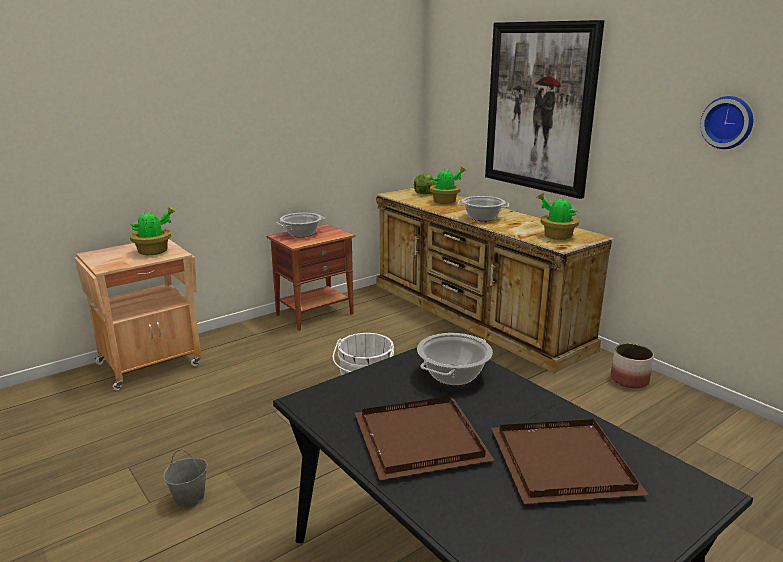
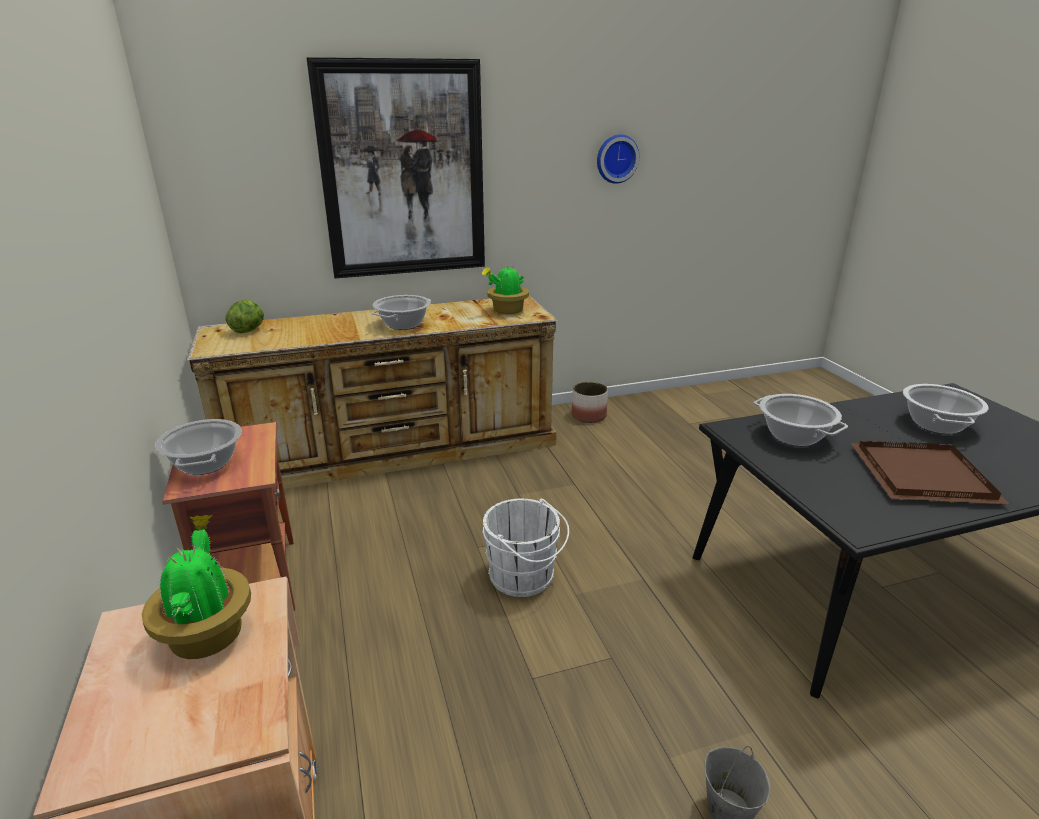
camera: 70 degrees left, 5 degrees up
(445, 202) = (307, 328): potted plant -> none
(564, 461) = (936, 425): brown tray -> cooking pot

